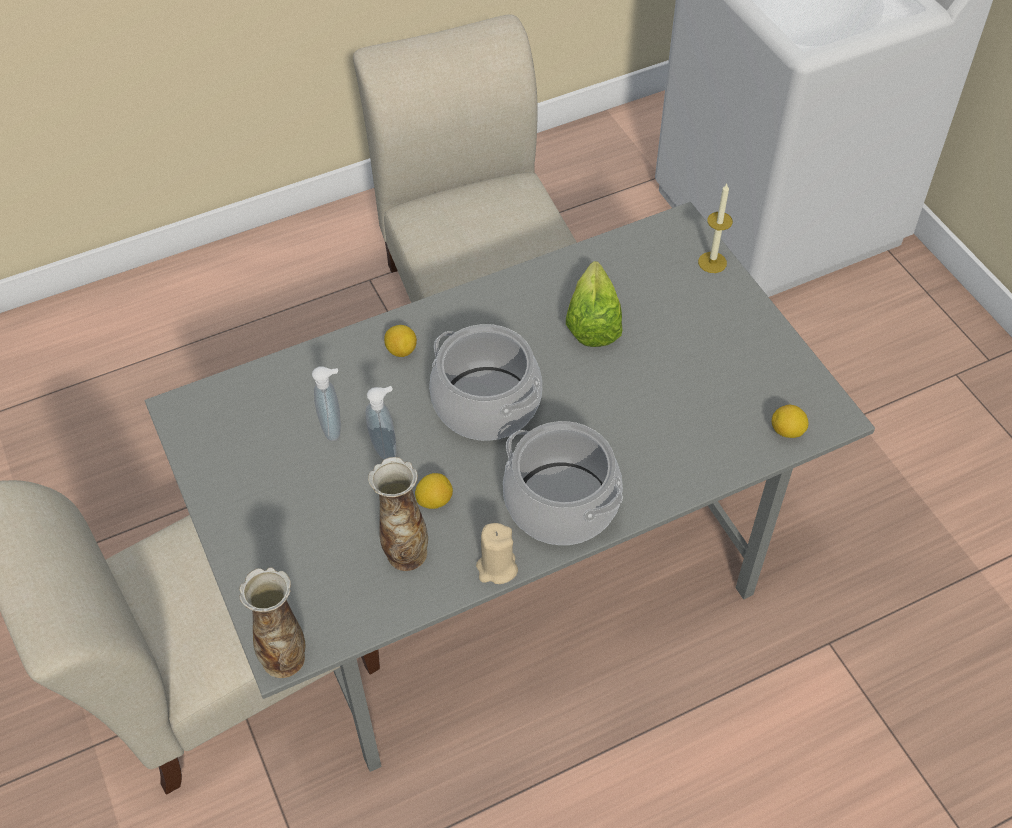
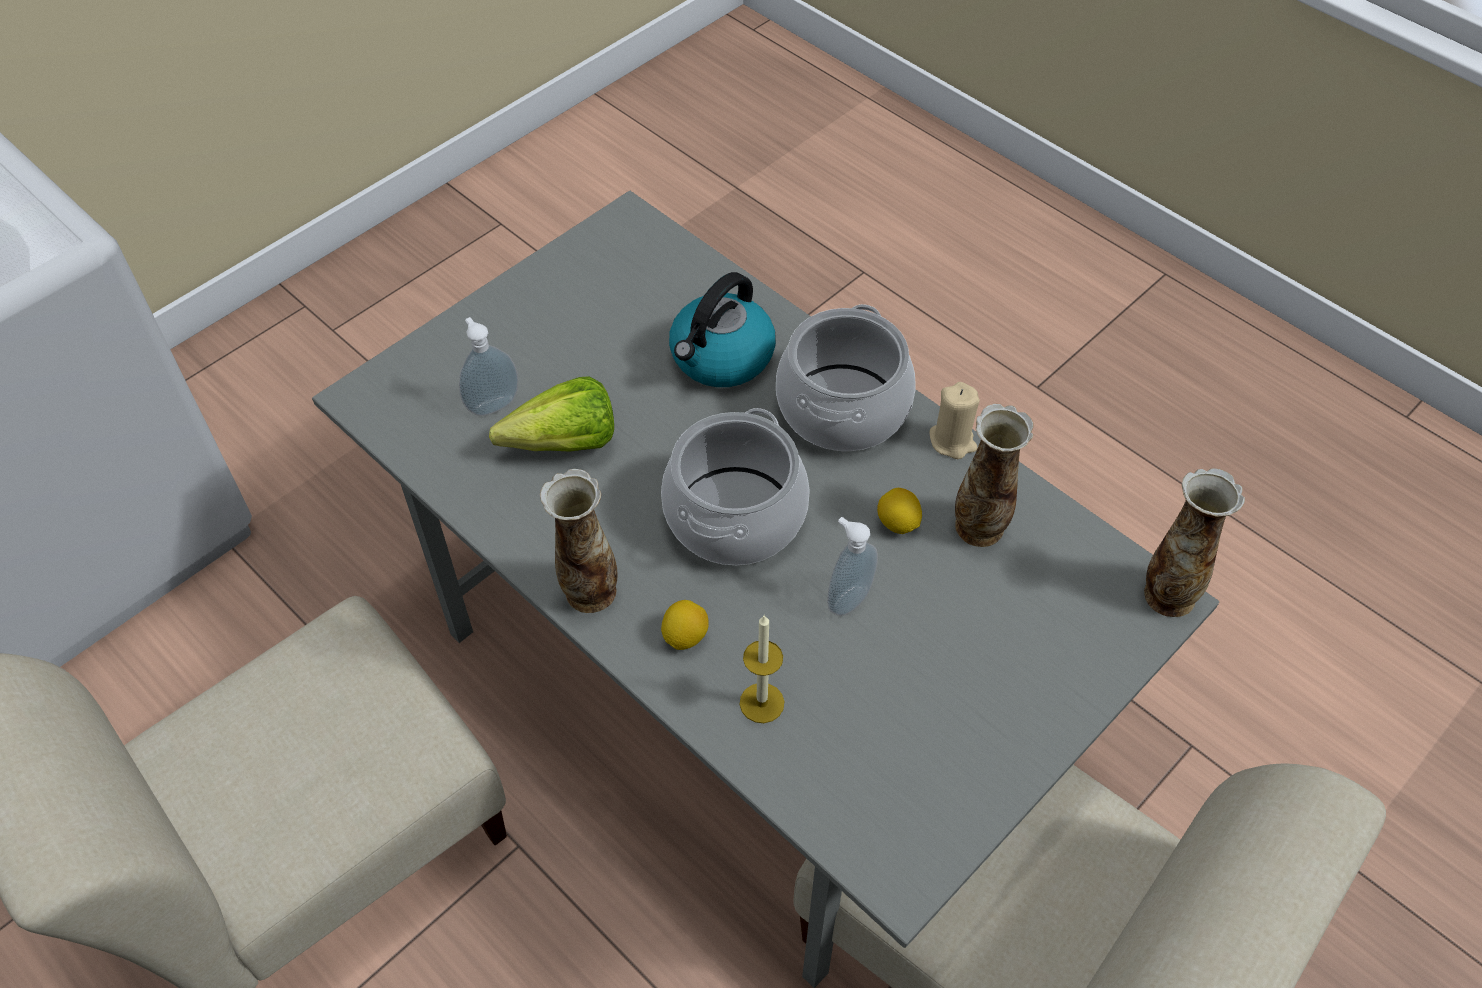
camera: 110 degrees left, 0 degrees up
(334, 427) = (843, 667): soap dispenser -> soap dispenser (492, 404)
(459, 310) = (589, 593): none -> vase
(645, 438) = (721, 358): none -> kettle
(712, 262) = (423, 353): candle -> candle (762, 703)
(787, 431) = (663, 250): lemon -> none

